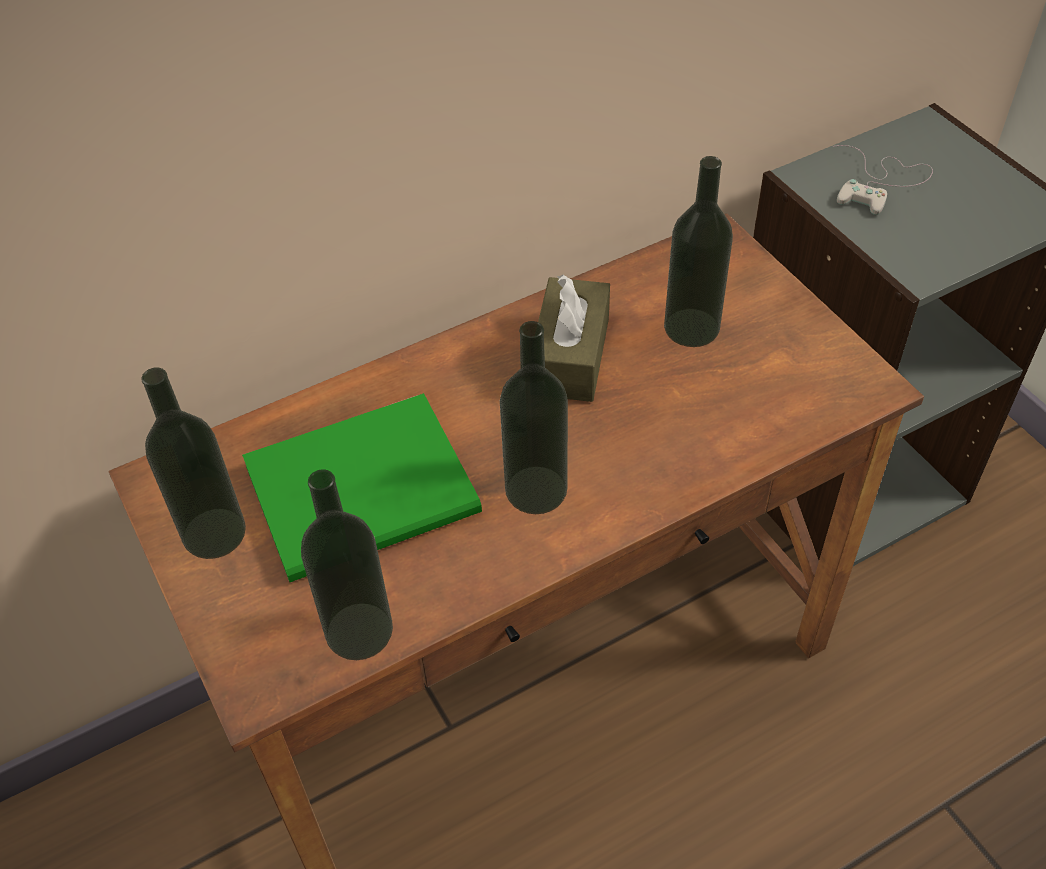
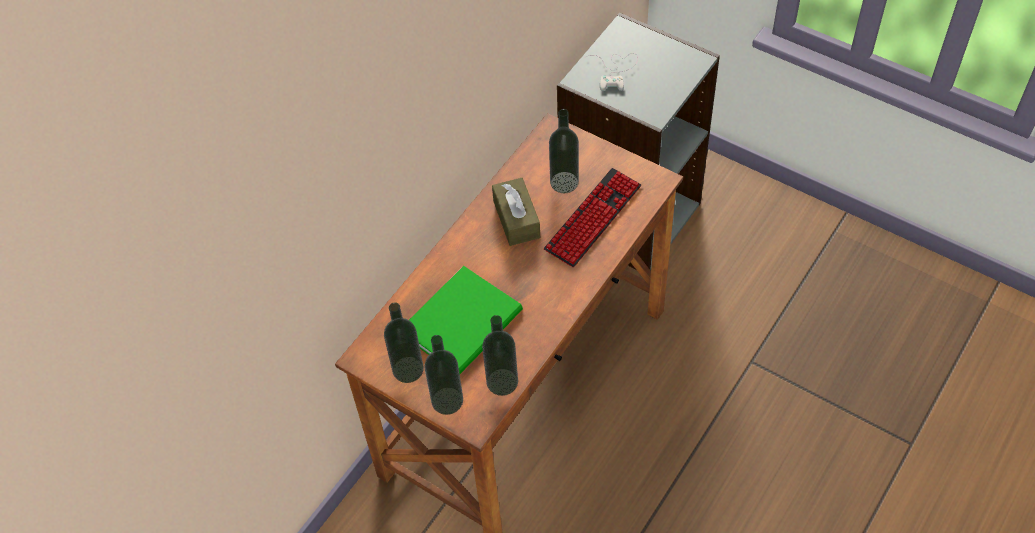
camera: 25 degrees left, 5 degrees up
(536, 490) = (539, 289): bottle -> bottle (447, 401)
(709, 405) = (593, 218): none -> keyboard

